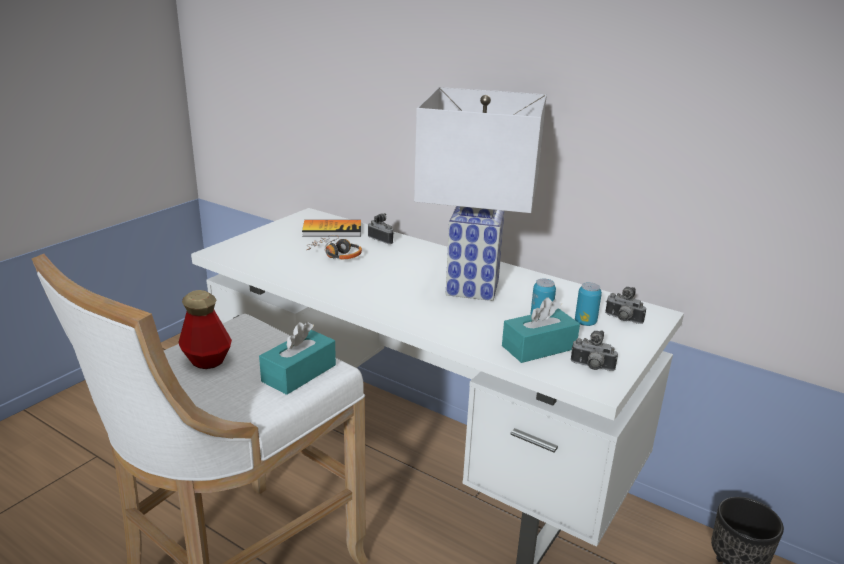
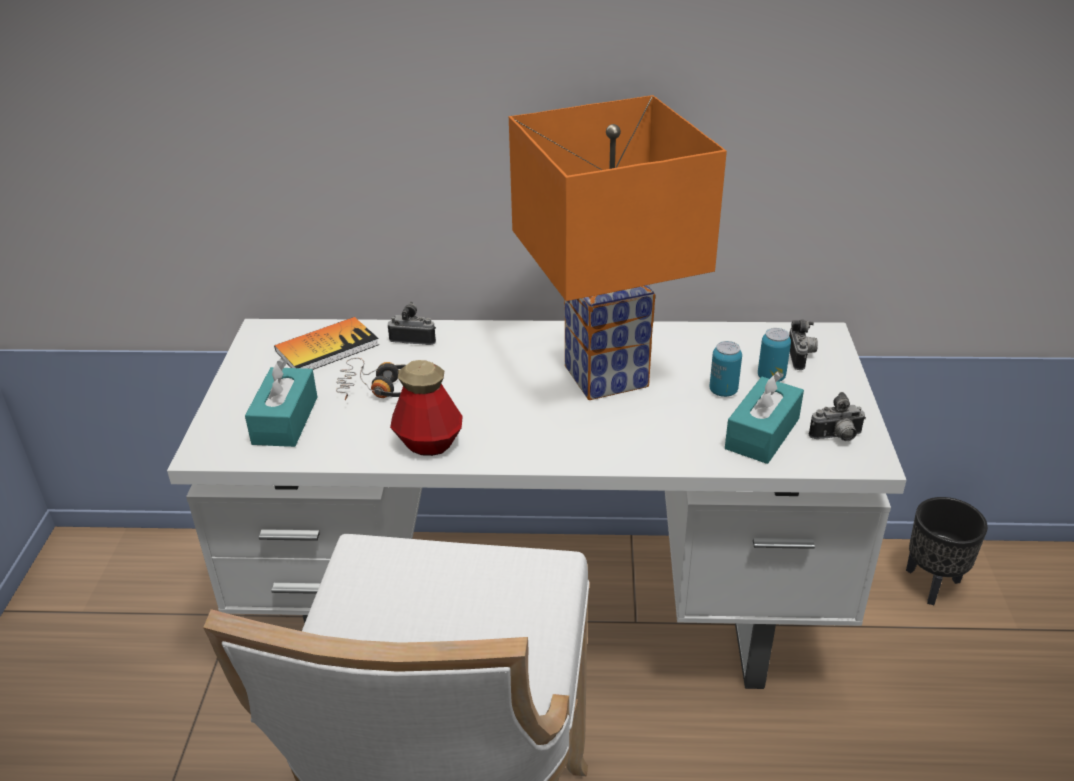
camera: 30 degrees left, 10 degrees up
(207, 360) = (384, 631): bottle -> bottle (428, 443)
(299, 373) = (523, 593): turquoise tissue box -> turquoise tissue box (285, 420)
(474, 287) = (607, 375): white table lamp -> orange table lamp
(622, 320) = (801, 357): camera -> camera turned 90 degrees counterclockwise

